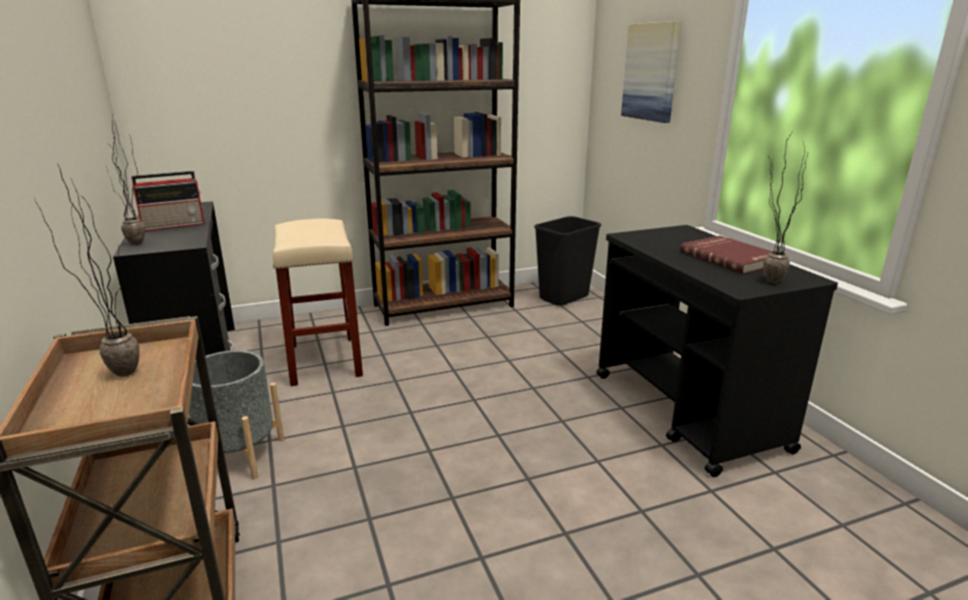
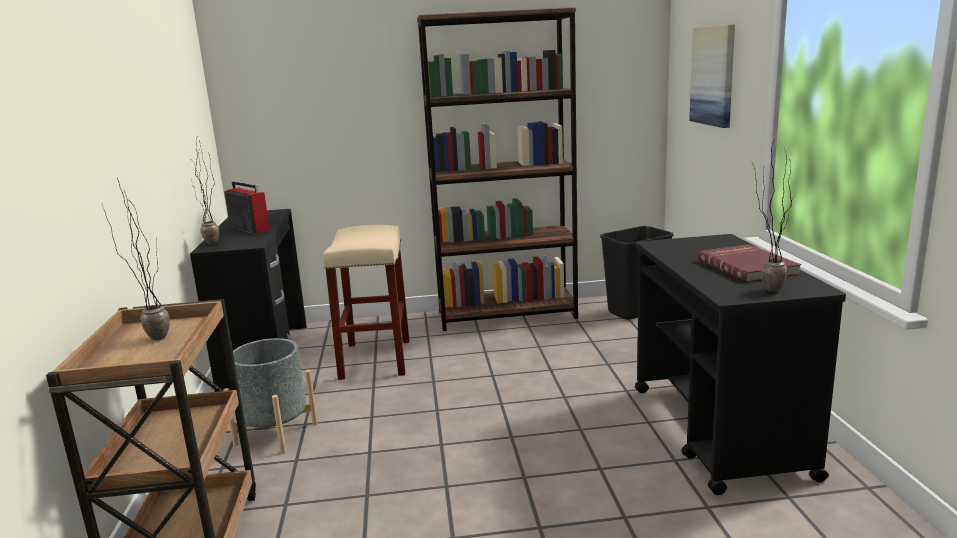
camera: 15 degrees right, 5 degrees down
(175, 225) = (249, 228): radio -> radio turned 120 degrees counterclockwise

